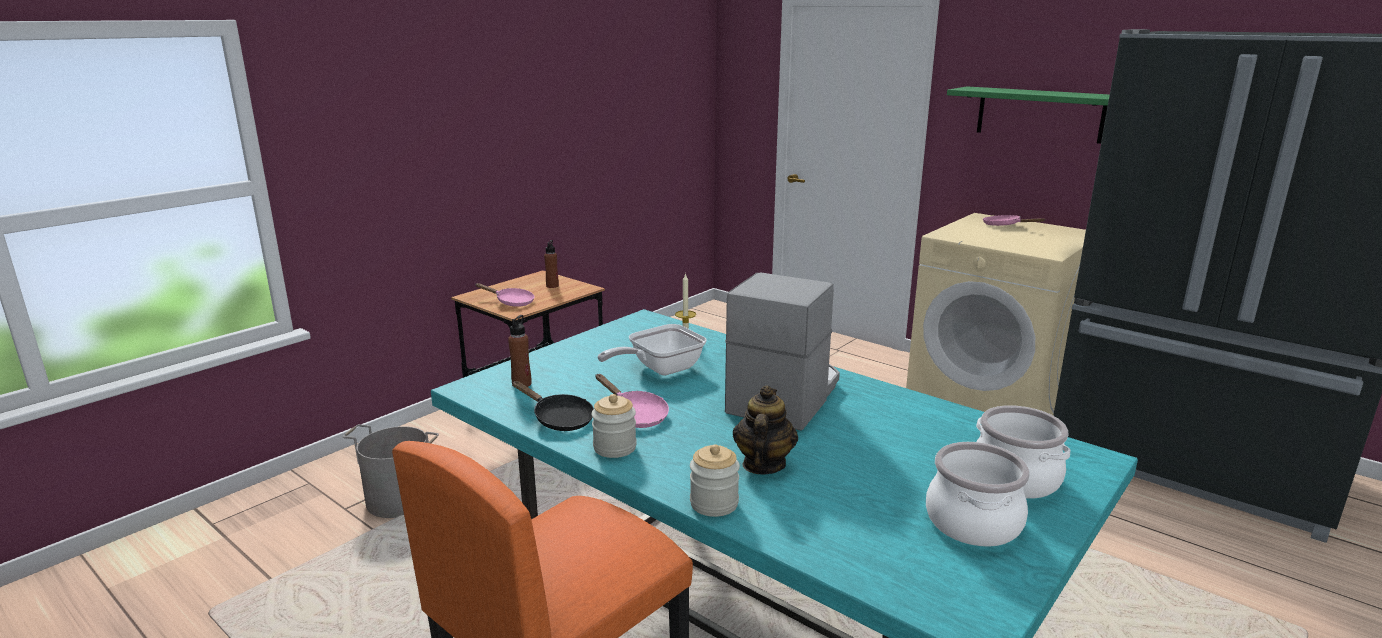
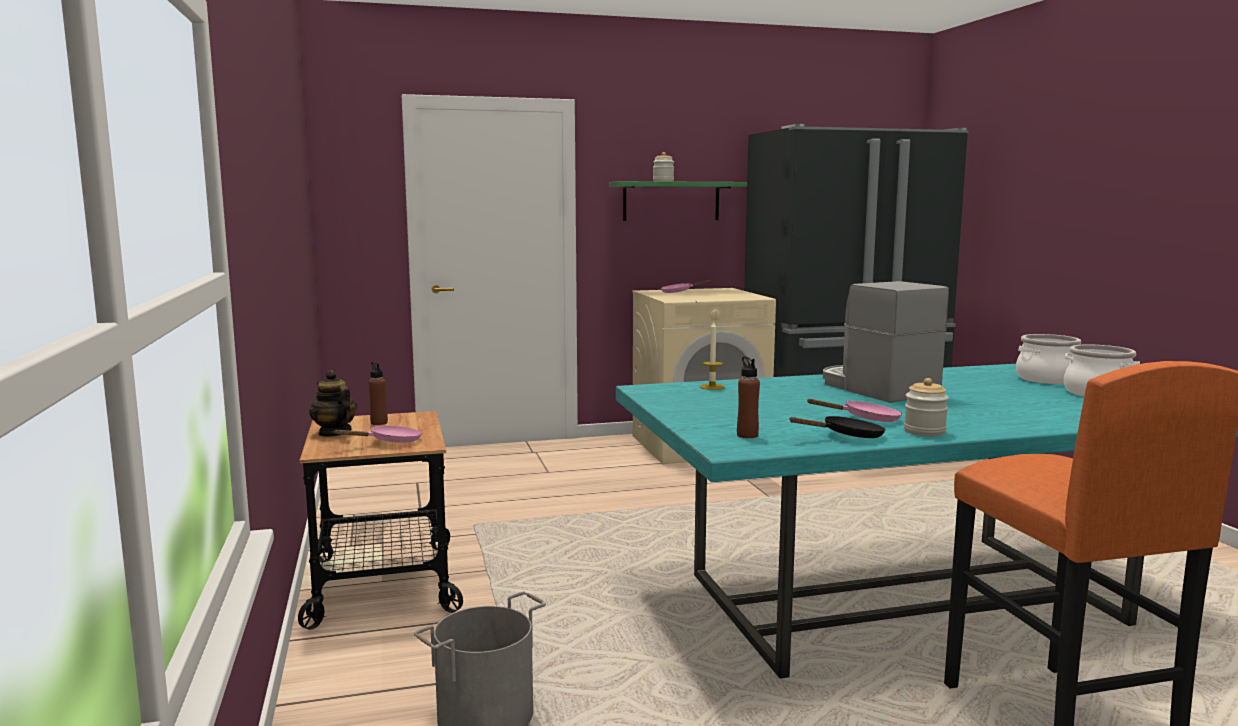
camera: 55 degrees left, 10 degrees down
(660, 369) = (776, 402): frying pan -> none
(714, 503) = (1041, 426): jar -> jar (663, 181)
(763, 464) = (988, 409): teapot -> teapot (334, 433)

